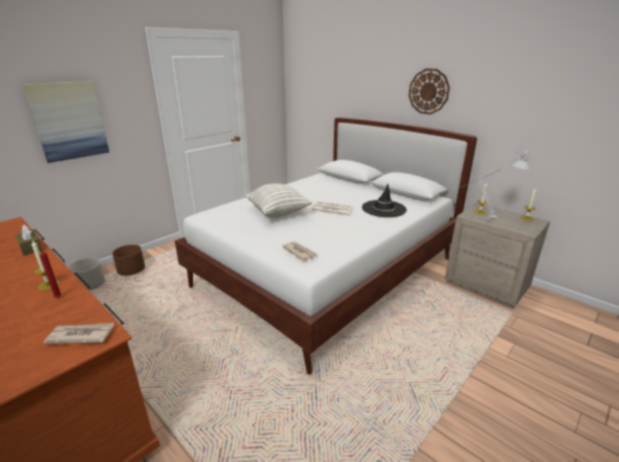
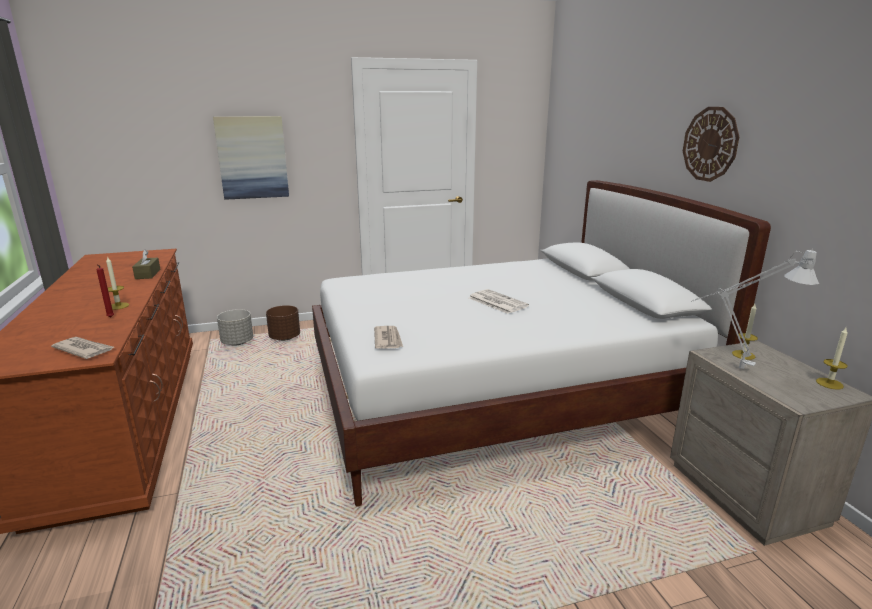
camera: 30 degrees right, 5 degrees down
(278, 213) = (424, 293): pillow -> none
(383, 209) = (574, 316): black hat -> none

